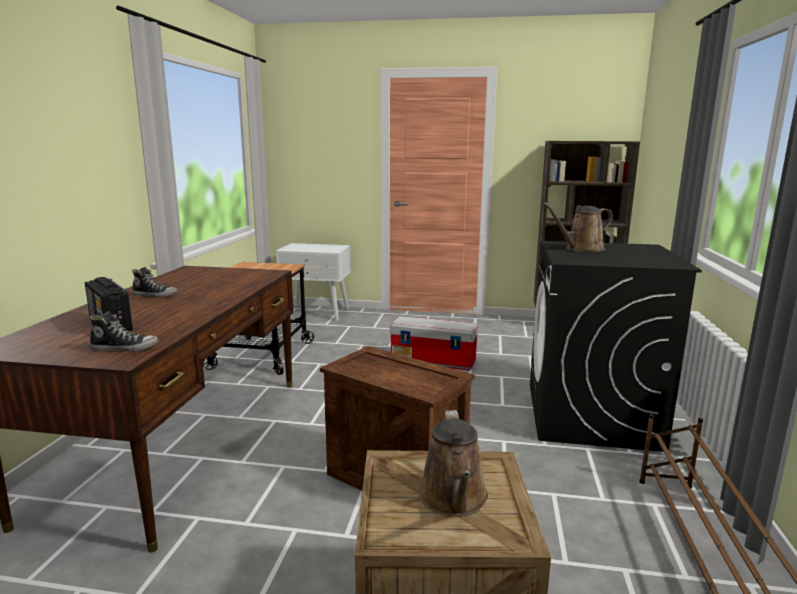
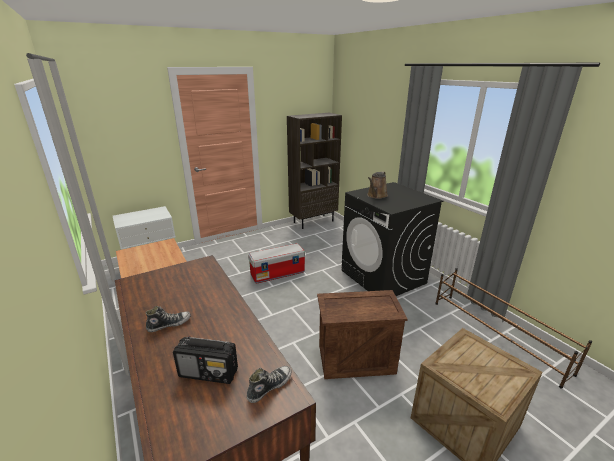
camera: 40 degrees left, 10 degrees up
(454, 499) = (486, 367): brown watering can -> none

